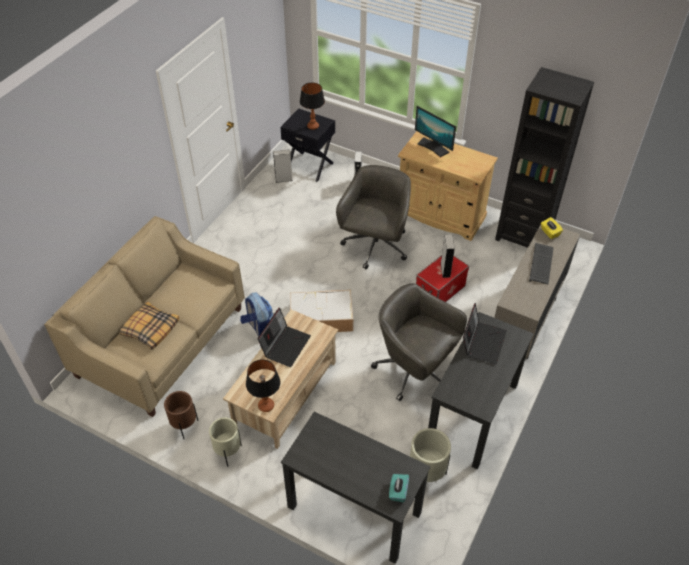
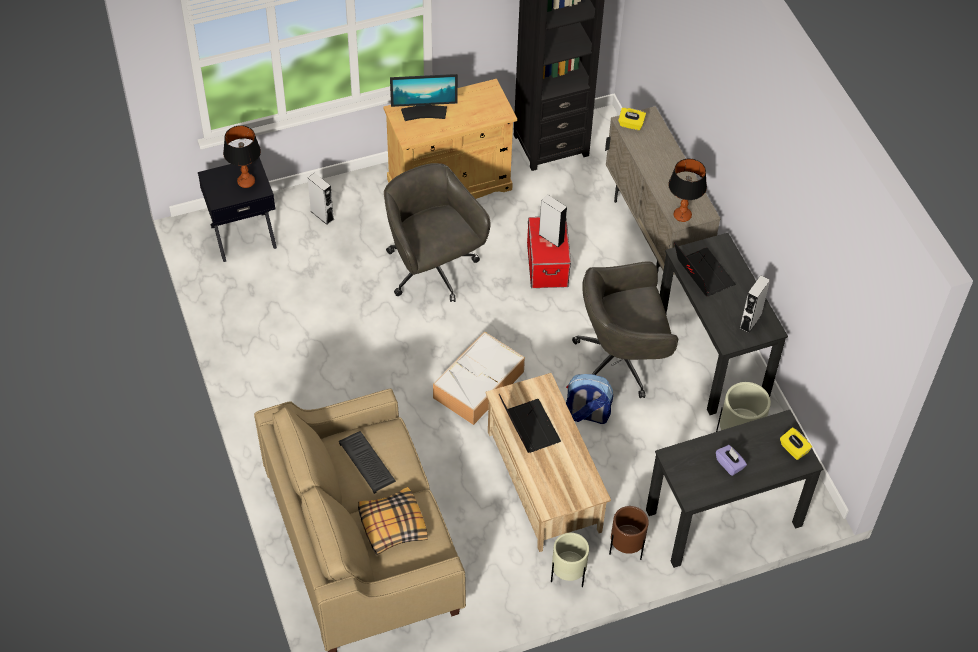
camera: 50 degrees left, 5 degrees up
(185, 427) = (499, 593): brown planter -> brown planter (626, 549)
(259, 328) = (436, 447): backpack -> backpack (586, 414)
(266, 406) = (586, 492): table lamp -> table lamp (682, 215)
(283, 179) = (236, 273): grey speaker -> grey speaker (750, 321)
(345, 461) = (729, 464): none -> purple tissue box
(398, 491) = (793, 449): turquoise tissue box -> yellow tissue box
(541, 265) = (662, 162): keyboard -> keyboard (368, 462)

